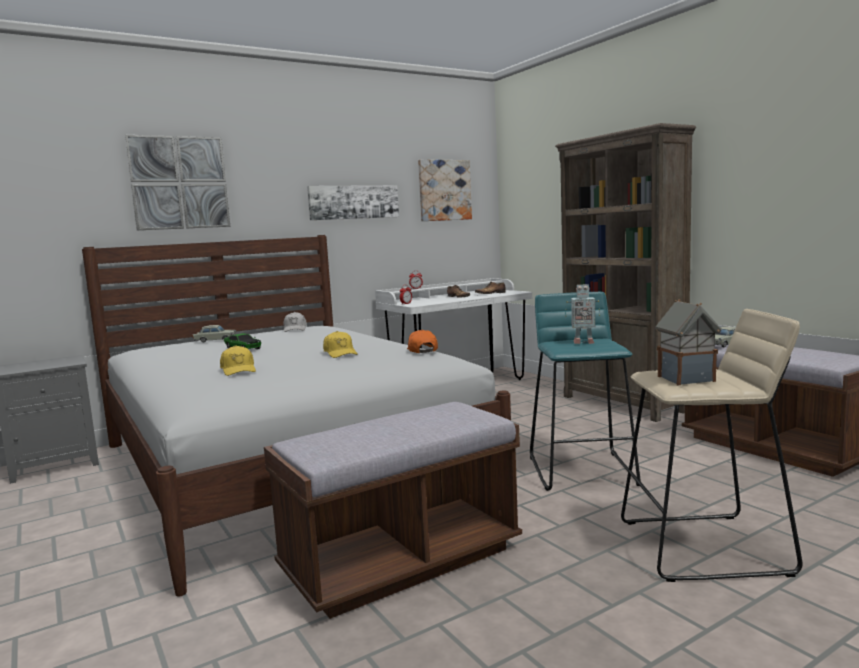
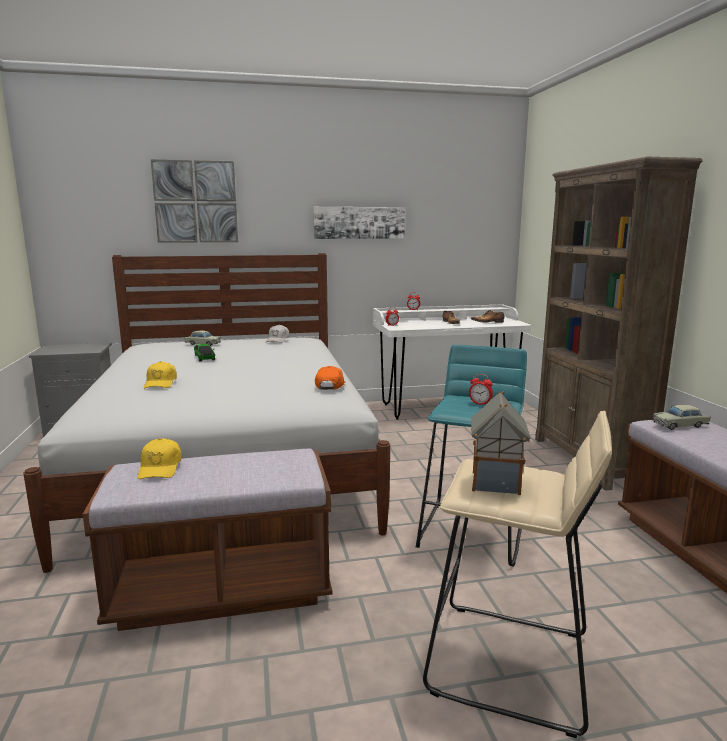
camera: 20 degrees right, 5 degrees up
(340, 353) = (261, 377): yellow cap -> yellow cap (160, 468)
(444, 190) = (458, 213): picture -> none
(583, 342) = (480, 404): toy robot -> alarm clock

